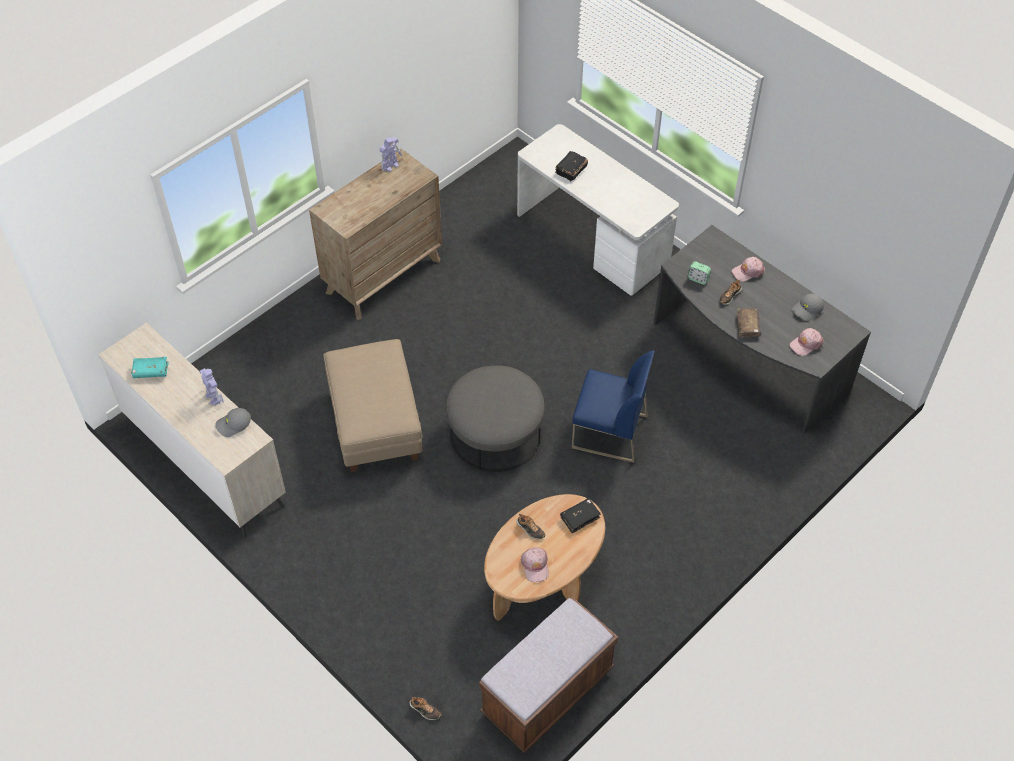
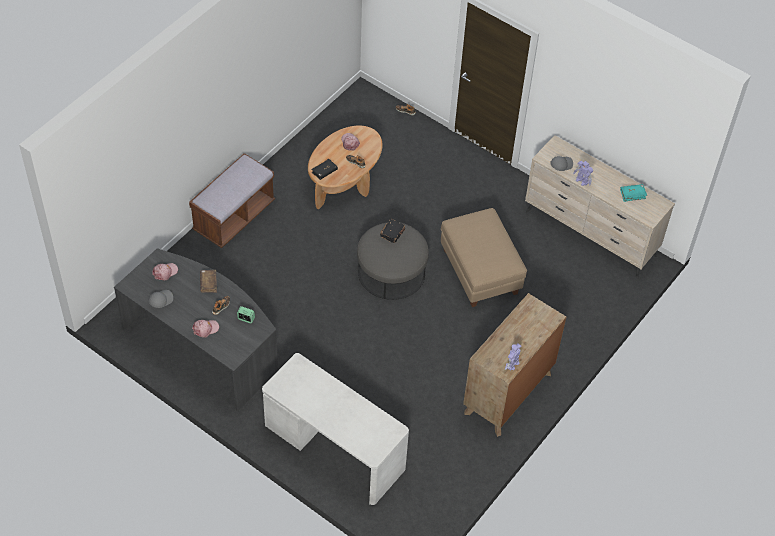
camera: 170 degrees right, 0 degrees up
(547, 692) = (335, 125): brown bench -> brown bench (234, 217)
(570, 170) = (358, 414): black book -> black book (393, 233)
(608, 432) = (308, 280): blue chair -> none

